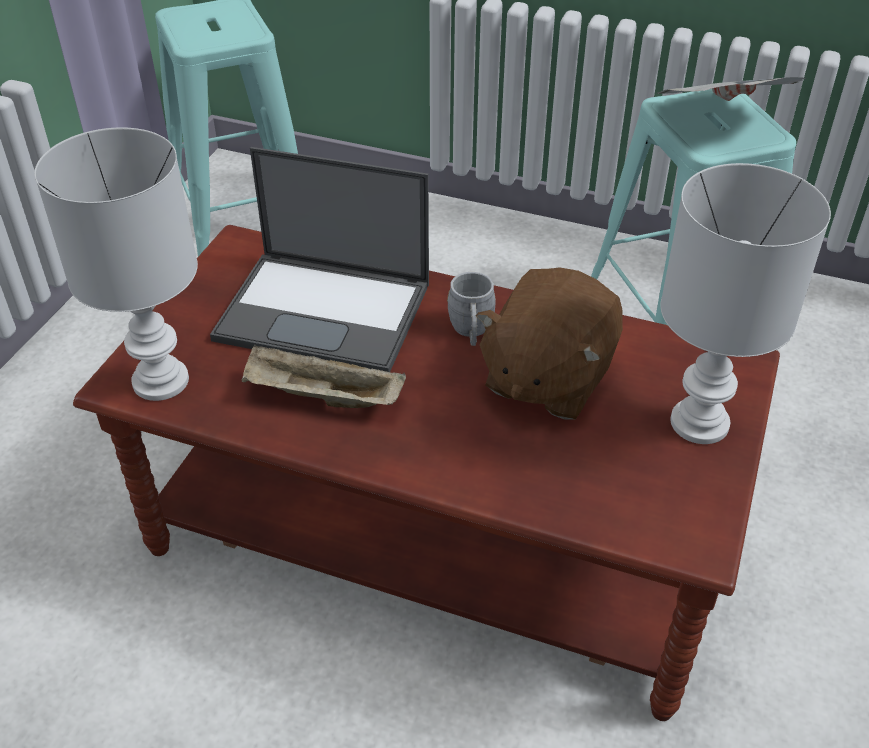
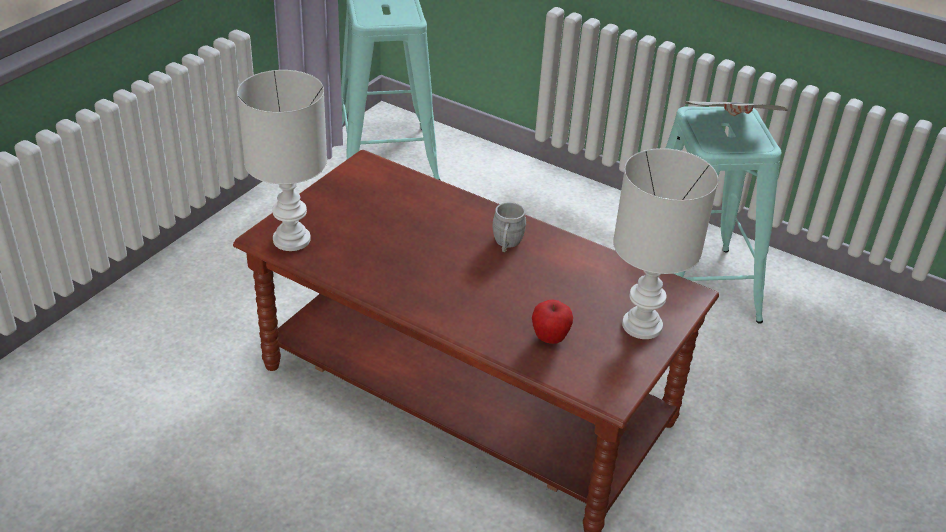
camera: 10 degrees right, 5 degrees down
(321, 398) = (393, 267): beige tray -> none
(326, 311) = (412, 215): laptop -> none
(546, 378) = (548, 281): brown plush toy -> none
(580, 469) = (550, 338): none -> apple

